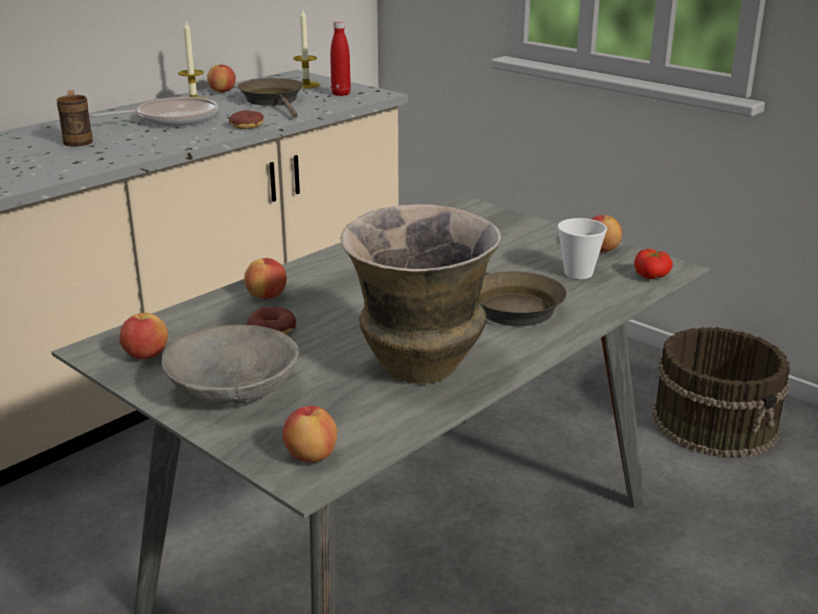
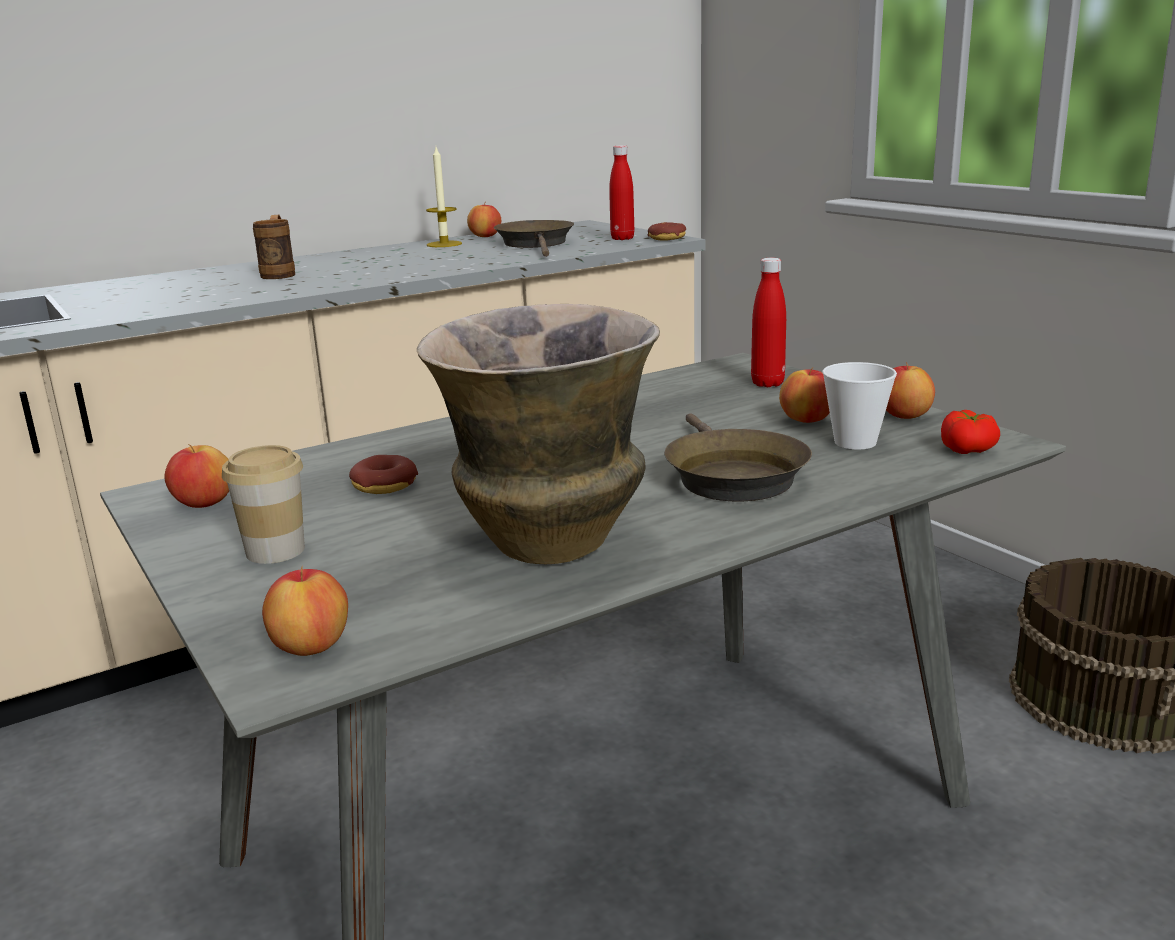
camera: 15 degrees right, 5 degrees down
(172, 119) = (404, 258): frying pan -> none
(231, 389) = (275, 551): grey bowl -> cup
(247, 125) = (483, 263): donut -> donut (667, 238)
(267, 296) = (408, 448): apple -> apple (807, 420)
(306, 85) = (587, 231): candle -> none
(496, 224) = (767, 383): none -> red bottle

